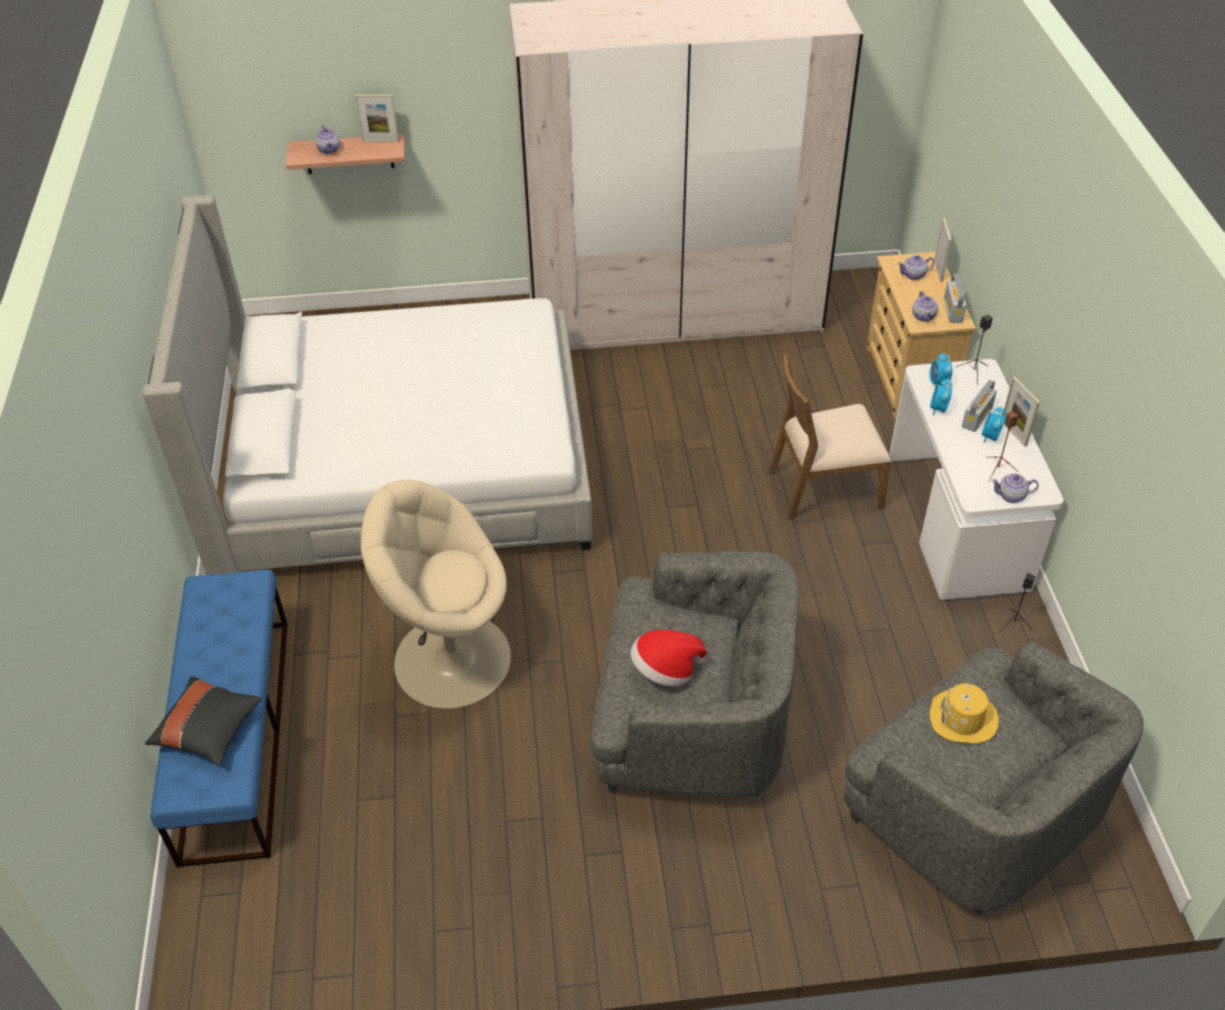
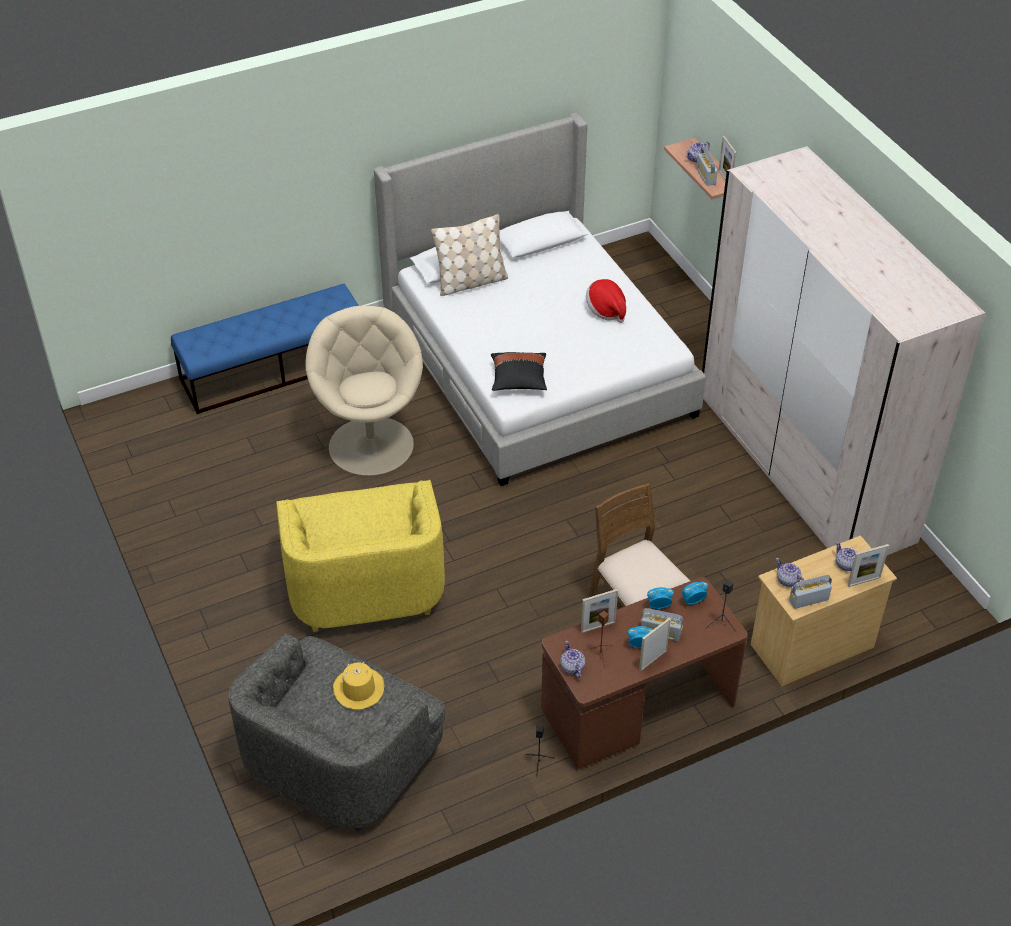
camera: 70 degrees right, 0 degrees up
(208, 730) = (232, 334): black pillow -> black pillow (518, 380)
(304, 437) = (471, 282): none -> beige pillow
(366, 152) = (706, 176): none -> radio
(665, 670) = (345, 519): hat -> hat (606, 310)
(692, 720) = (365, 582): grey armchair -> yellow armchair
(923, 316) = (788, 581): teapot -> teapot turned 75 degrees clockwise
(957, 461) = (598, 627): none -> picture frame
(957, 524) = (637, 709): white desk -> brown desk

